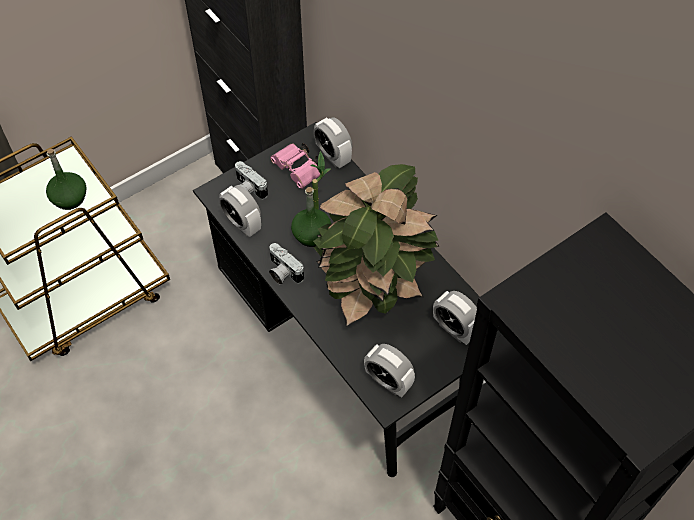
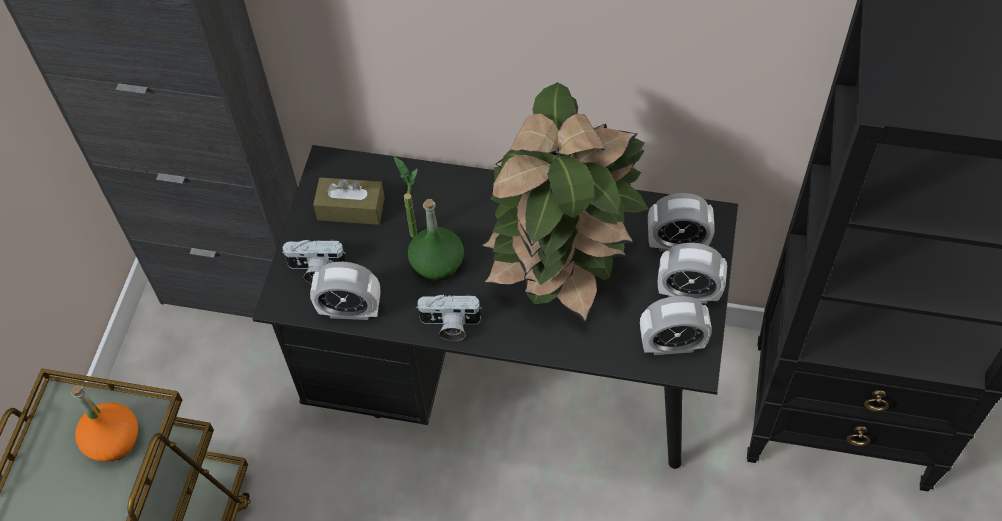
camera: 40 degrees left, 0 degrees up
(69, 198) = (113, 440): green bottle -> orange bottle
(299, 171) = (351, 209): pink binoculars -> brown tissue box
(333, 156) = (371, 167): alarm clock -> alarm clock (688, 292)

